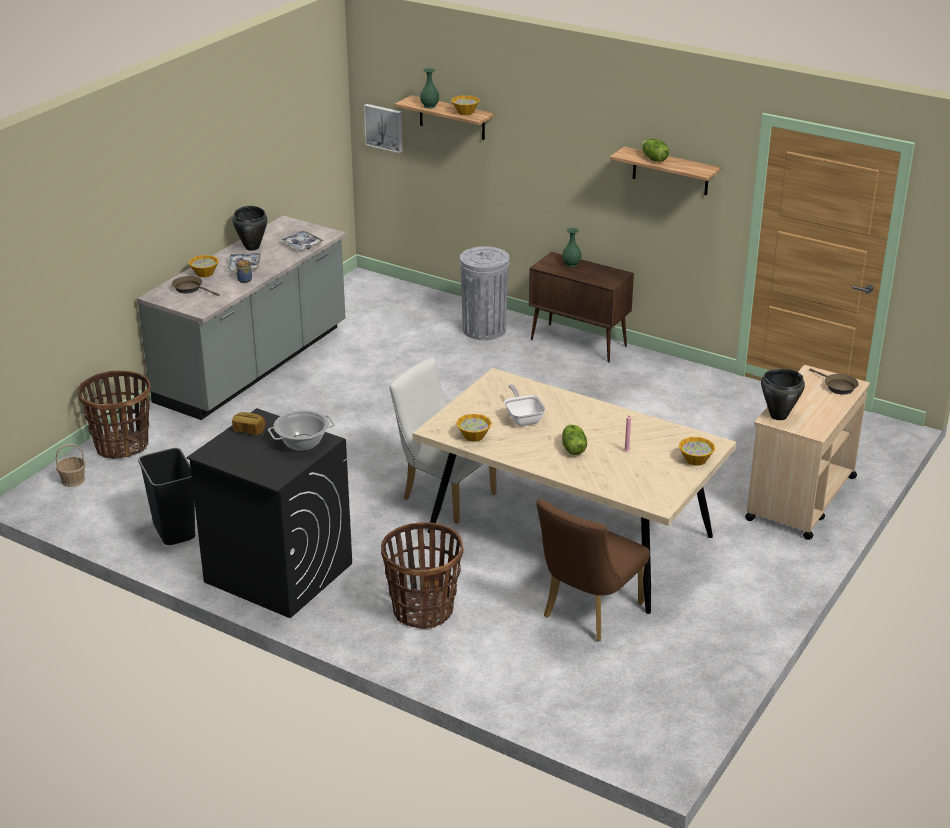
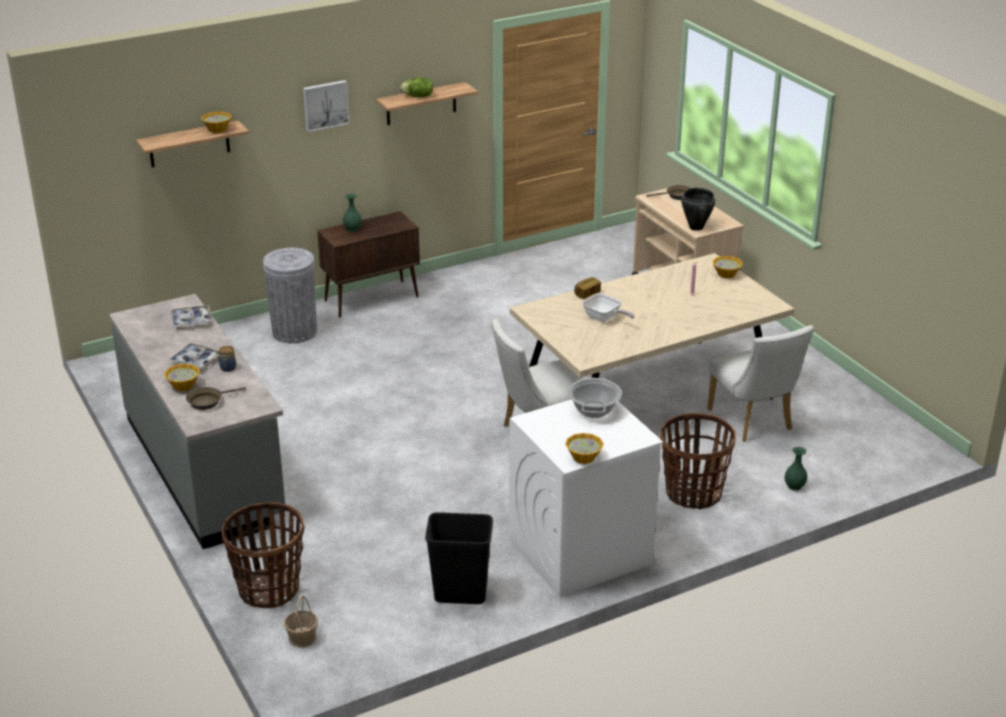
camera: 60 degrees left, 0 degrees up
(249, 430) = (547, 430): bread -> bread (587, 294)
(252, 247) = (160, 347): black cooking pot -> none
(277, 572) = (579, 552): black washing machine -> white washing machine
(384, 127) = (105, 188): picture -> picture (325, 105)
(429, 106) = (179, 139): green vase -> green vase (795, 486)
(474, 436) = (611, 346): bowl -> bowl (583, 457)
(523, 418) = (604, 318): frying pan -> frying pan turned 150 degrees counterclockwise
(572, 449) = (669, 313): lettuce -> none
(588, 613) = (753, 423): brown chair -> white chair

